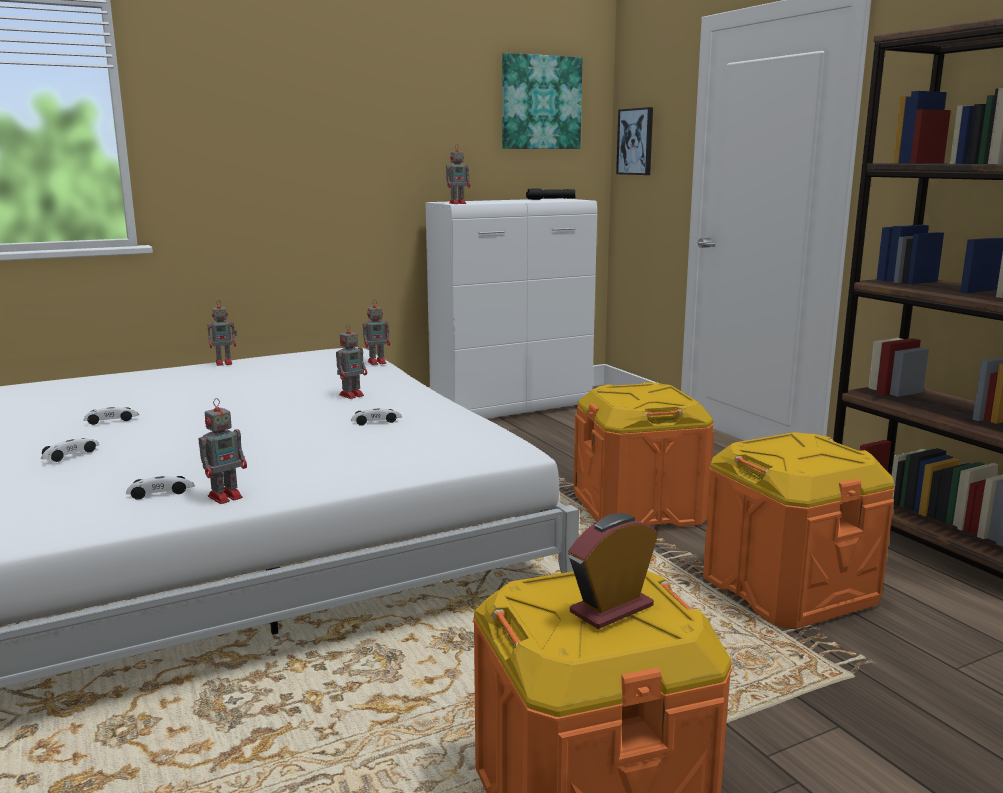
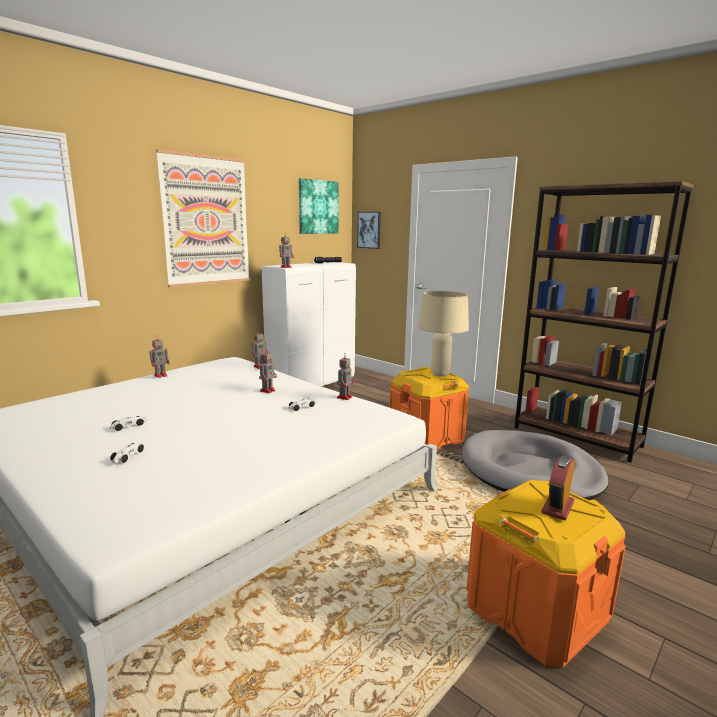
camera: 20 degrees left, 0 degrees up
(161, 493) = (223, 475): toy car -> none
(227, 496) = (269, 471): toy robot -> toy robot (345, 397)
(330, 127) = (206, 221): none -> picture
(664, 395) = (440, 374): none -> beige table lamp
(788, 589) = (530, 471): orange storage box -> grey dog bed

